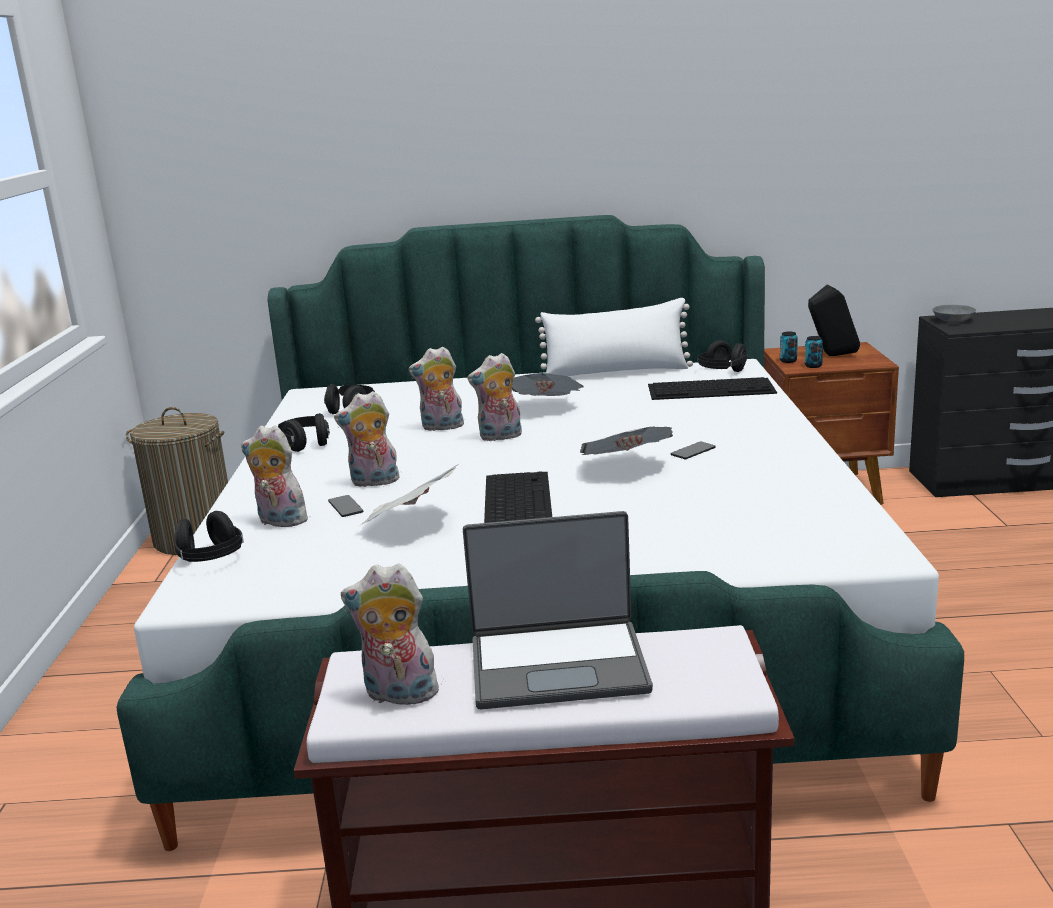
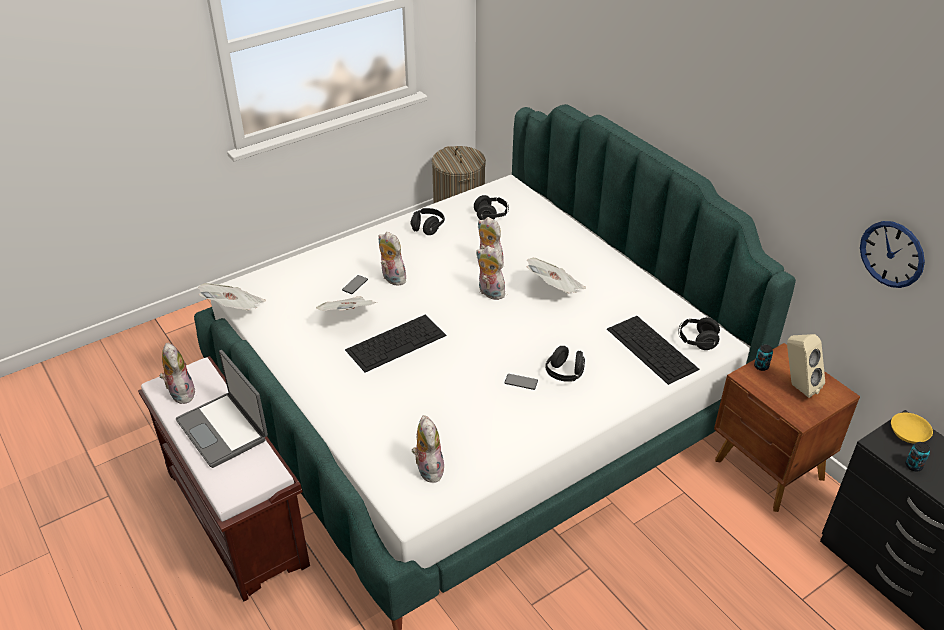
camera: 55 degrees right, 20 degrees up
(211, 559) = (274, 275): black headphones -> black headphones (564, 374)
(279, 521) = (325, 273): plush toy -> plush toy (428, 469)
(616, 372) = (653, 291): white pillow -> none
(626, 466) = (476, 363): newspaper -> newspaper (235, 309)
(813, 366) = (759, 384): can -> can (913, 466)
(831, 356) = (797, 386): black speaker -> beige speaker
(847, 167) = (892, 254): none -> wall clock
(952, 320) = (907, 433): grey bowl -> yellow bowl

